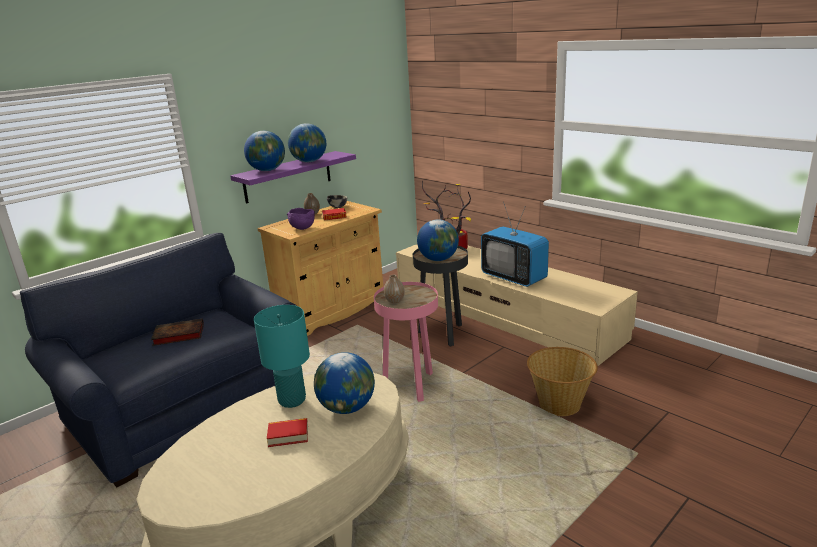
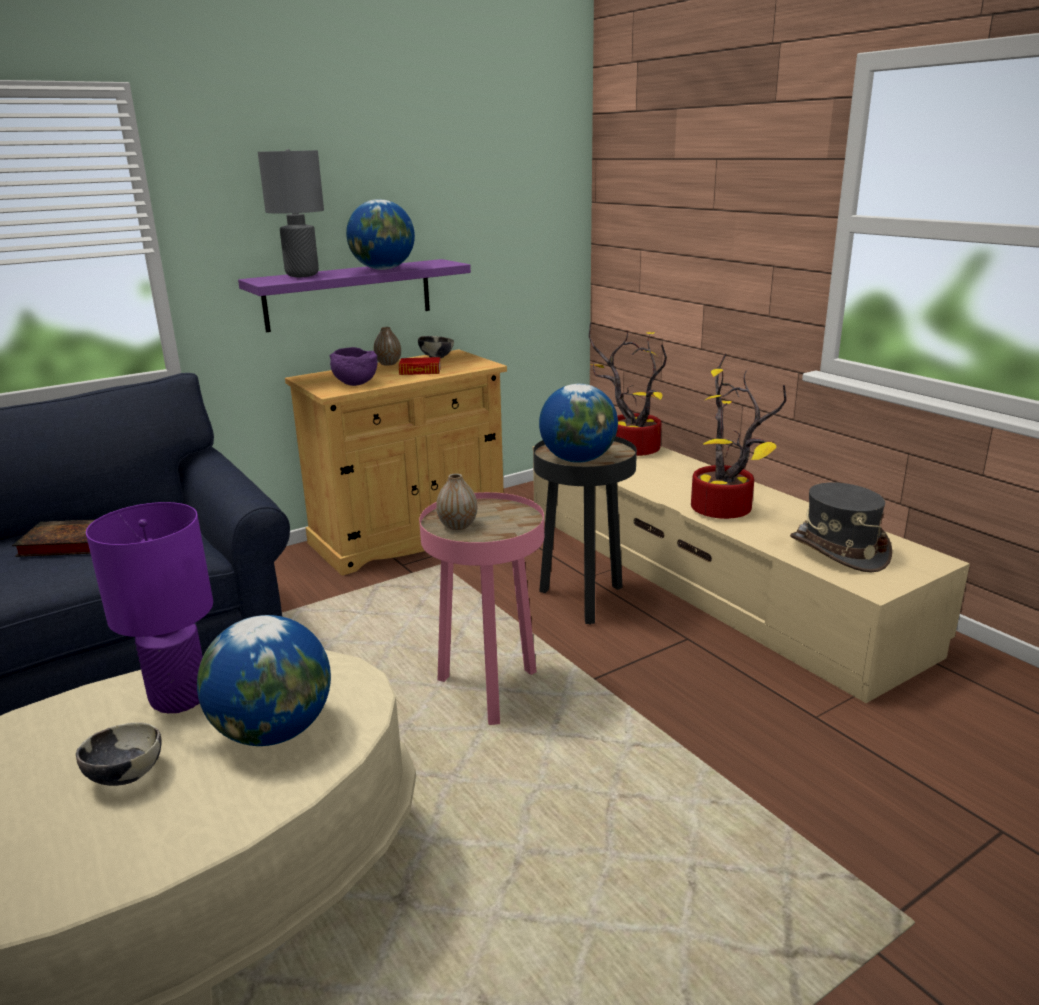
camera: 10 degrees right, 0 degrees up
(267, 170) = (303, 276): globe -> grey table lamp
(288, 436) = (125, 776): book -> bowl
(293, 402) = (181, 702): turquoise table lamp -> purple table lamp
(514, 278) = (726, 511): television -> potted plant
(559, 404) = (765, 775): basket -> none
(575, 292) = (838, 551): none -> grey hat

